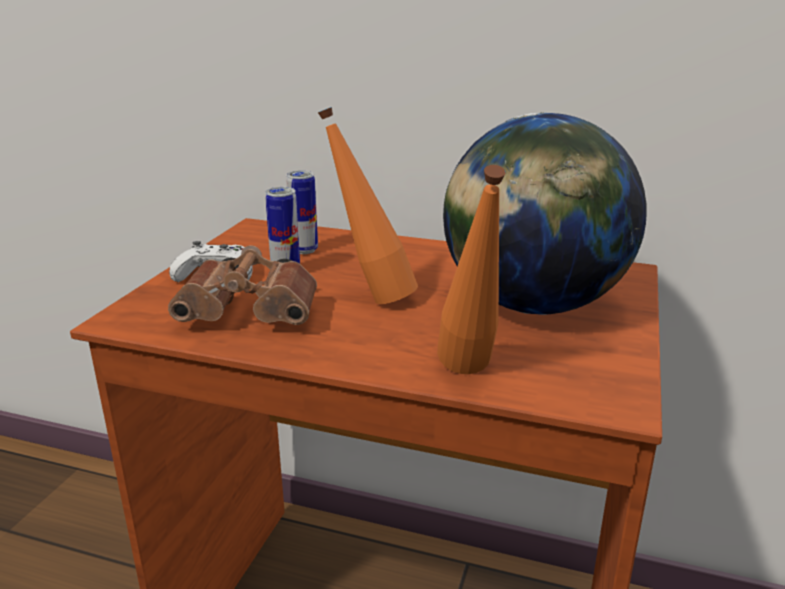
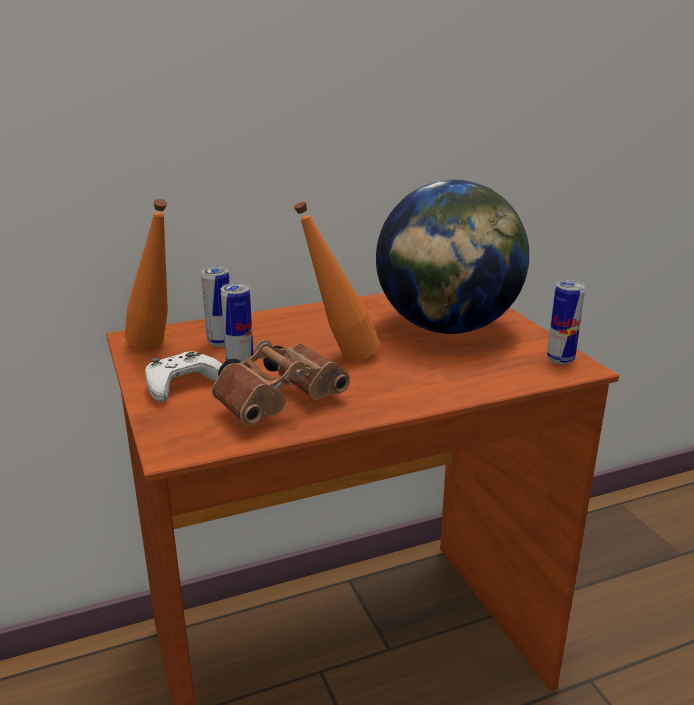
camera: 40 degrees left, 0 degrees up
(469, 378) = (490, 384): orange bottle -> orange bottle (157, 349)
(608, 386) = (560, 359): none -> can

